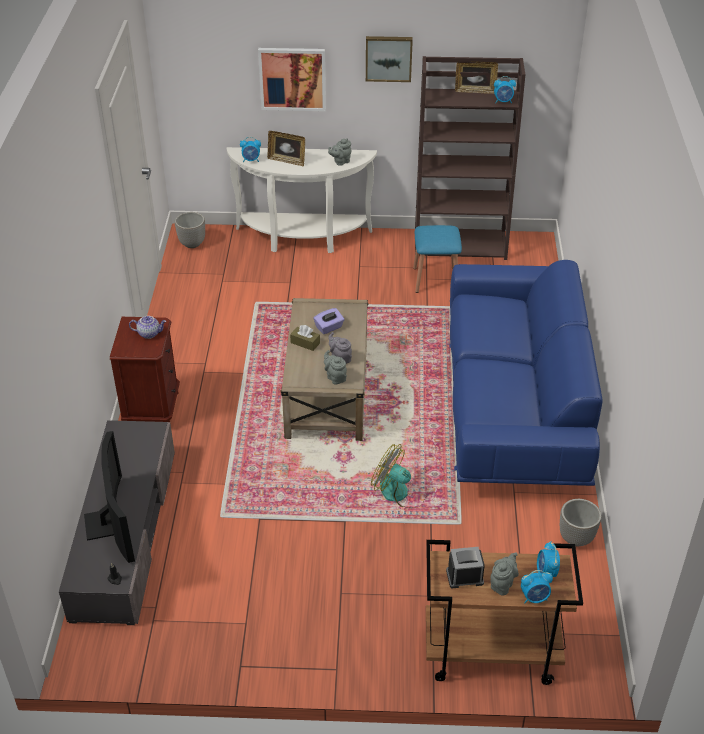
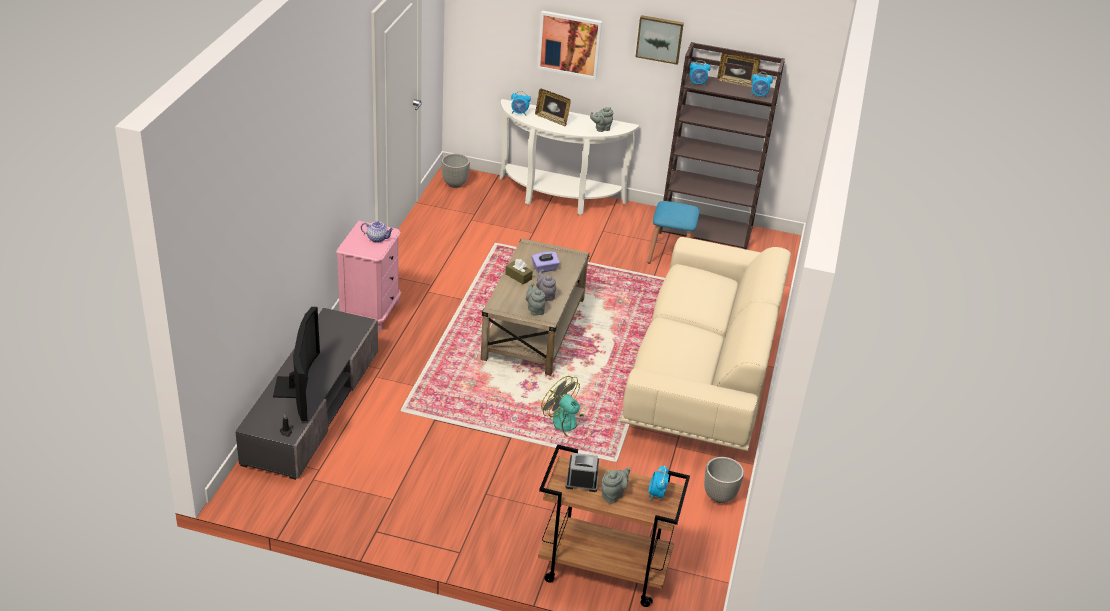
camera: 10 degrees right, 5 degrees down
(152, 409) = (371, 313): brown nightstand -> pink nightstand
(513, 406) = (702, 375): blue sofa -> beige sofa
(534, 598) = (638, 511): alarm clock -> alarm clock (697, 84)

